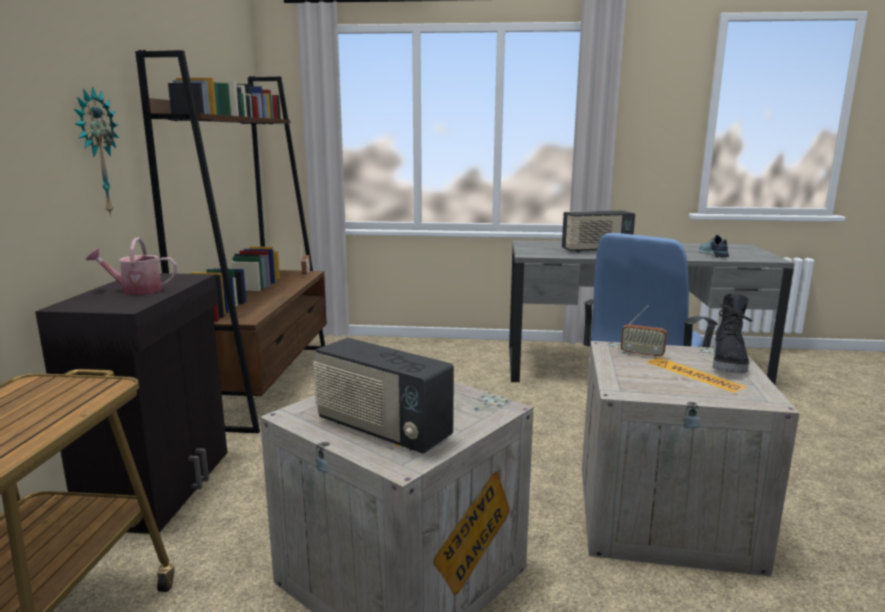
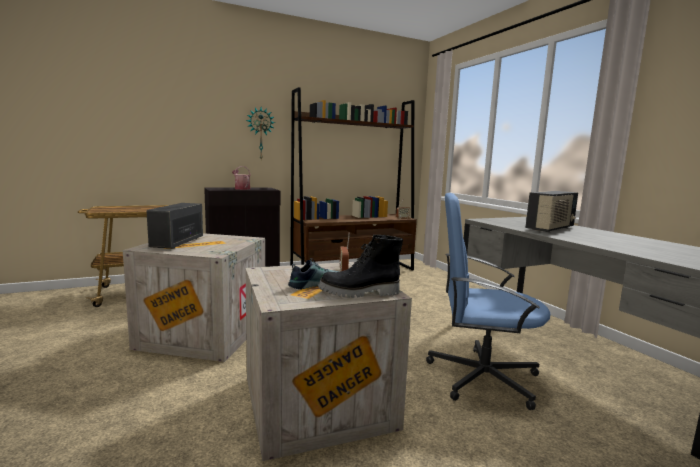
camera: 60 degrees right, 5 degrees down
(596, 250) = (550, 229): radio -> radio turned 90 degrees counterclockwise
(712, 254) = (663, 253): shoe -> shoe (315, 284)

